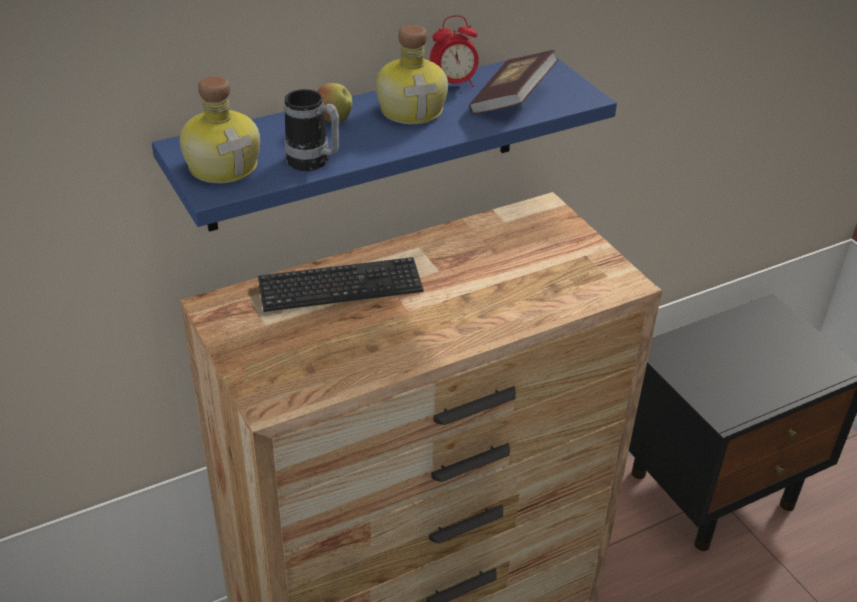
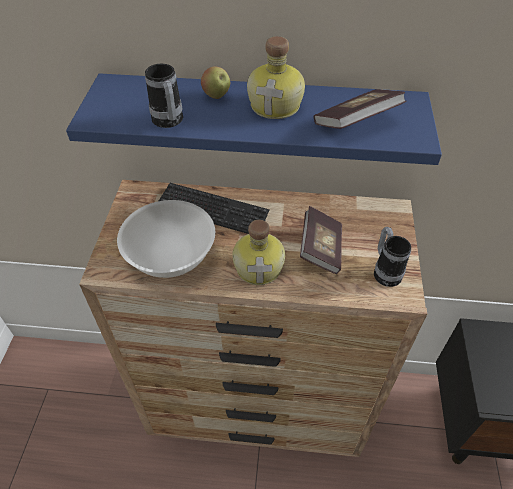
camera: 35 degrees right, 10 degrees up
(224, 165) = (117, 104): bottle -> bottle (260, 267)
(341, 354) = (171, 257): none -> white bowl
(454, 84) = (326, 96): alarm clock -> none
(505, 276) = (320, 249): none -> book
(589, 269) = (385, 271): none -> mug

